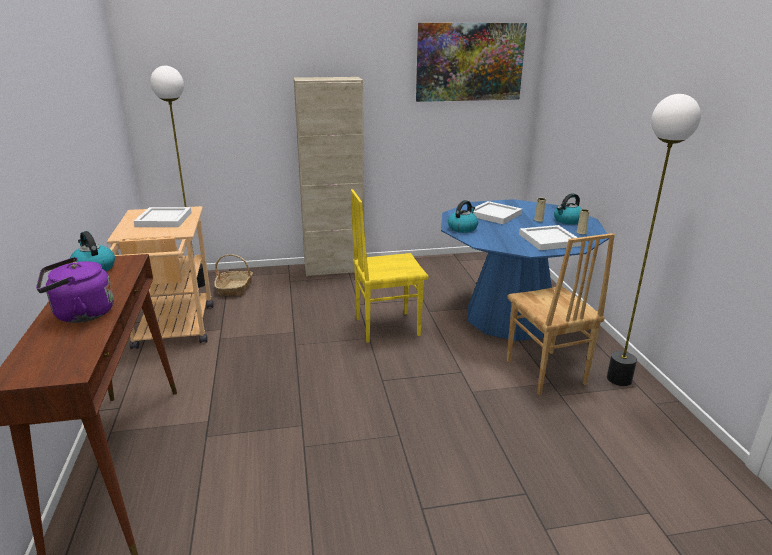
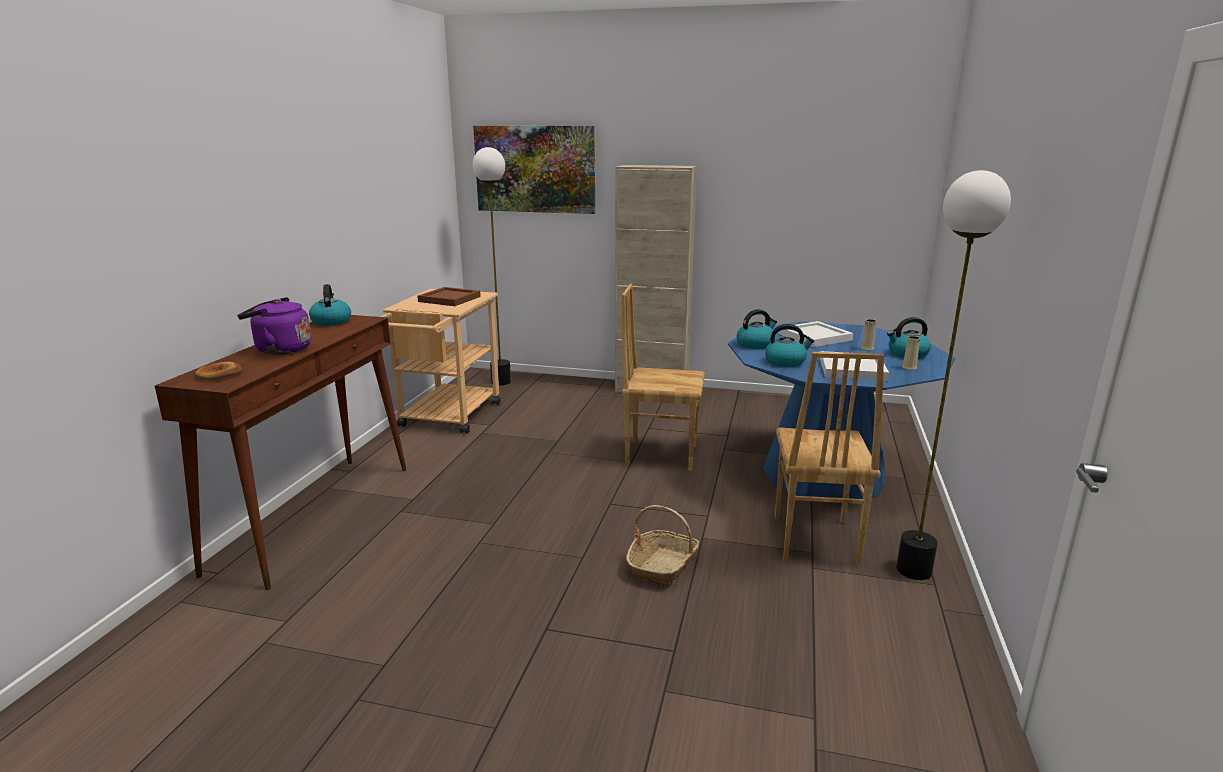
camera: 25 degrees right, 5 degrees down
(47, 361) = (218, 375): none -> bread
(163, 220) = (448, 299): white tray -> brown tray
(235, 288) = (534, 391): basket -> basket (663, 566)
(386, 326) = (660, 454): yellow chair -> brown chair
(469, 62) = (841, 152): picture -> picture (535, 169)
(500, 241) = (786, 361): none -> kettle

